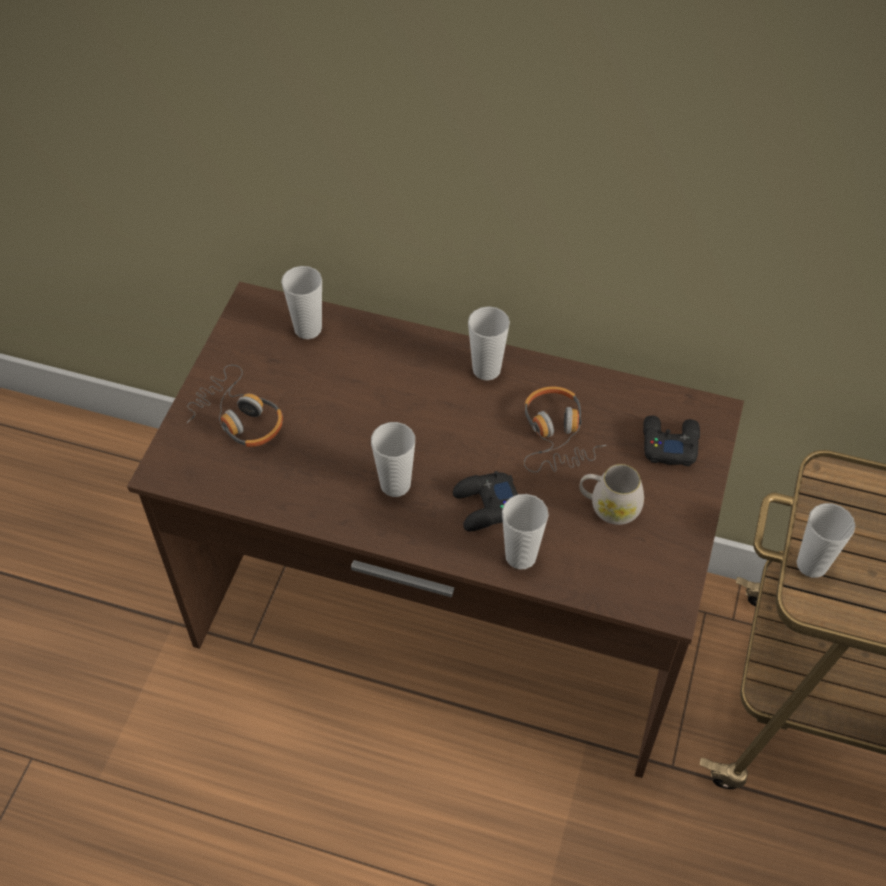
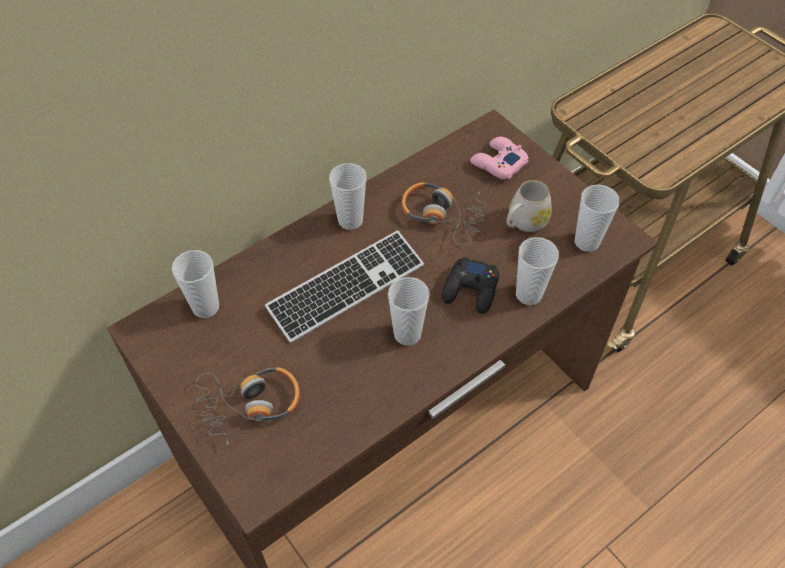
camera: 55 degrees left, 0 degrees up
(408, 411) = (346, 288): none -> keyboard
(669, 443) = (498, 163): black game controller -> pink game controller
(811, 564) = (634, 156): cup -> cup (587, 242)

